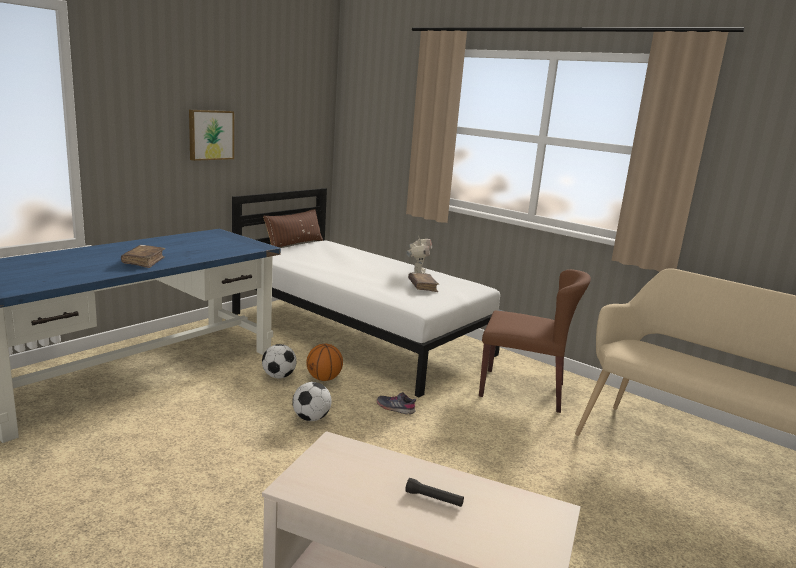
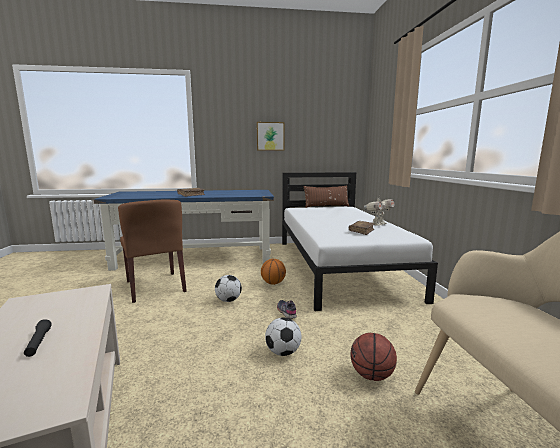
camera: 45 degrees right, 5 degrees down
(279, 376) = (251, 275): football -> football (283, 352)
(523, 390) = (416, 335): brown chair -> brown chair (155, 286)
(538, 436) = (371, 375): none -> basketball

